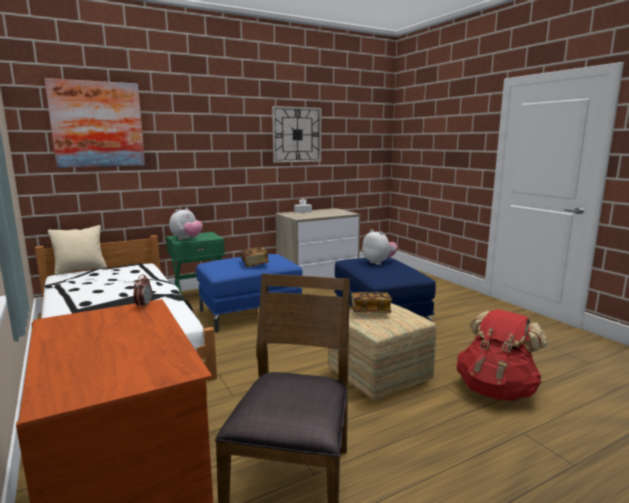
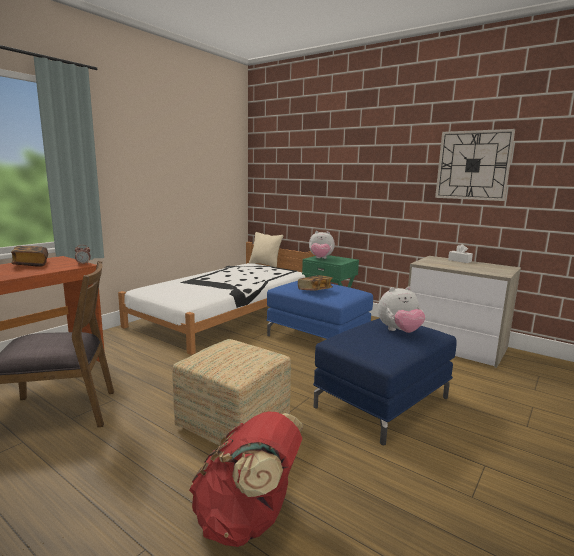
camera: 65 degrees right, 0 degrees up
(97, 124) = (291, 158): picture -> none
(370, 311) = (236, 350): book -> book (31, 264)
(379, 262) = (399, 331): plush toy -> plush toy turned 45 degrees clockwise

